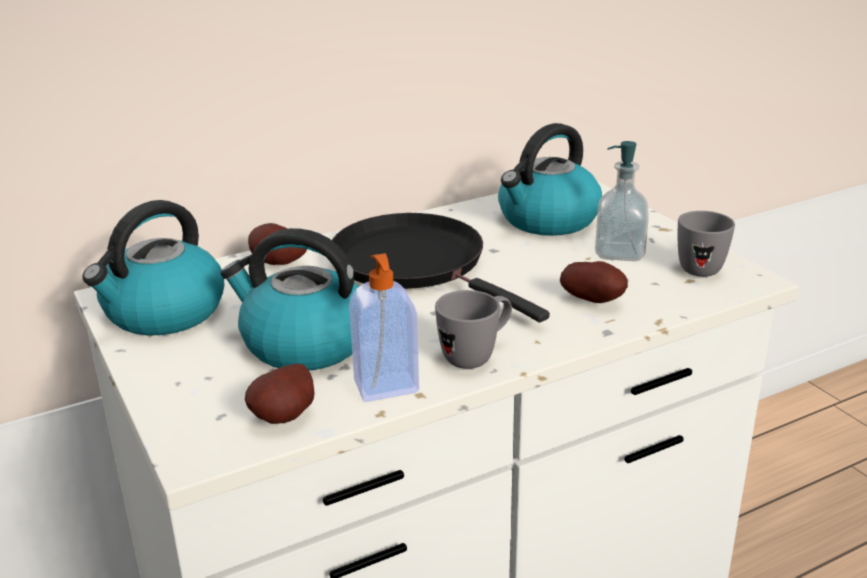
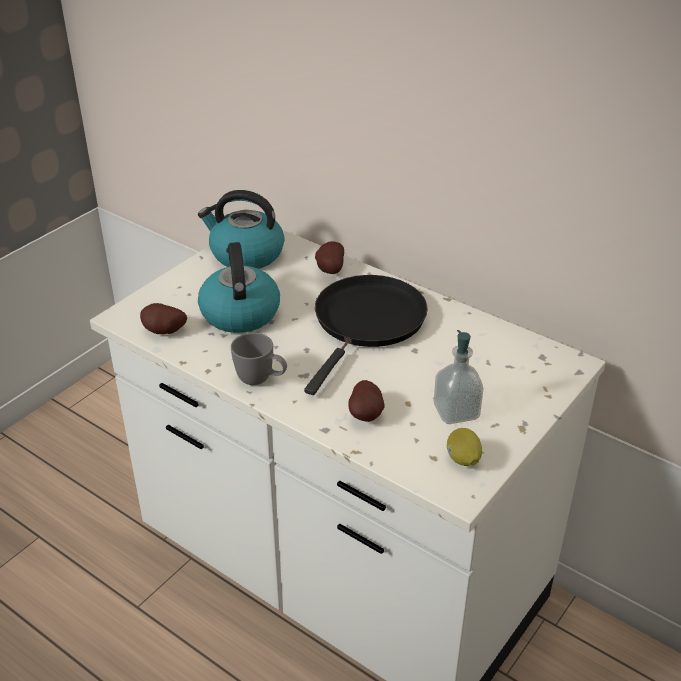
camera: 65 degrees right, 10 degrees up
(387, 388) = (208, 356): soap dispenser -> none
(547, 220) = (487, 363): kettle -> none
(700, 266) = (463, 460): grey mug -> lemon

